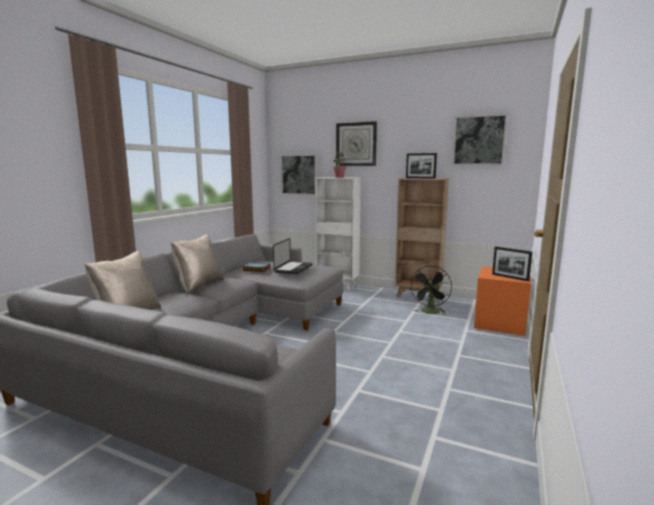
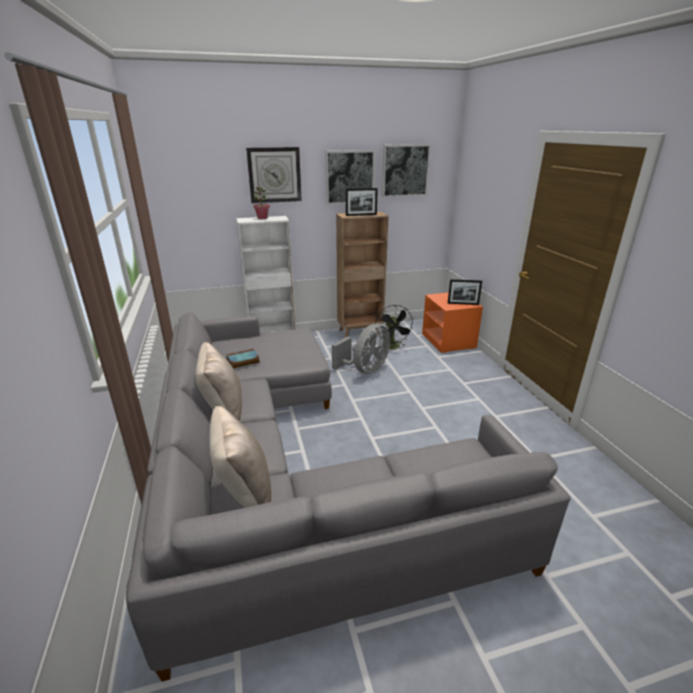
camera: 40 degrees left, 15 degrees up
(293, 268) = (280, 346): laptop -> none
(299, 174) = (197, 216): picture -> picture (349, 177)
(377, 318) = (365, 370): none -> grey fan

